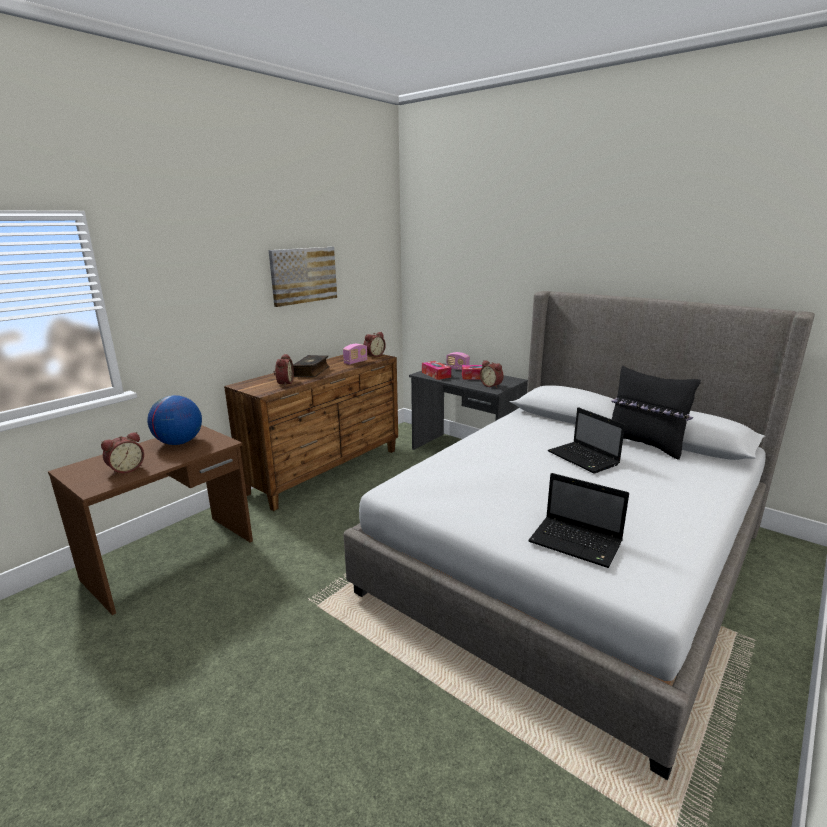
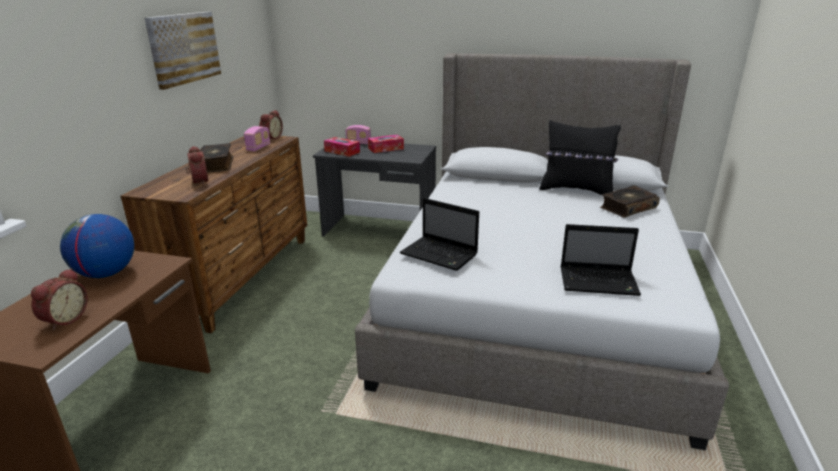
camera: 25 degrees left, 5 degrees up
(492, 385) = (408, 155): alarm clock -> none
(584, 459) = (543, 210): laptop -> laptop (440, 255)
(688, 473) = (627, 208): none -> book

